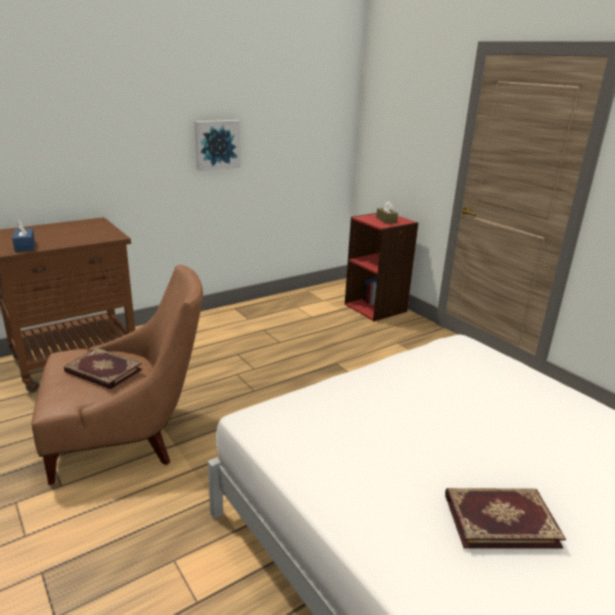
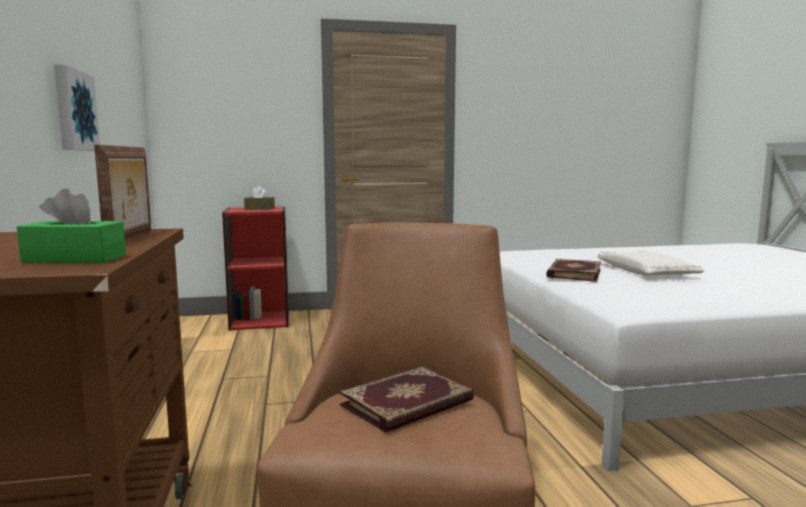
camera: 65 degrees left, 15 degrees down
(25, 246) = (75, 259): blue tissue box -> green tissue box
(88, 239) = (131, 237): none -> picture frame
(442, 430) = (646, 271): none -> white pillow
(500, 519) = (755, 274): book -> book (573, 273)

